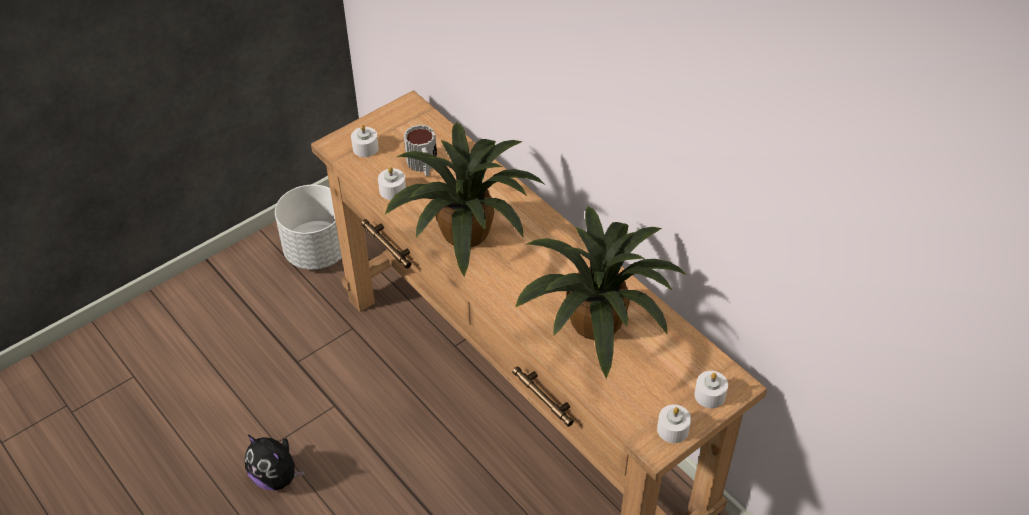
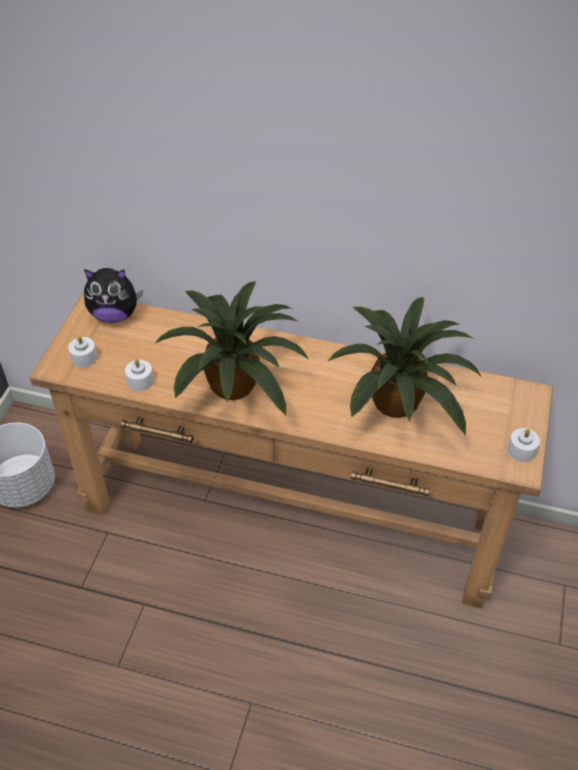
camera: 35 degrees left, 0 degrees up
(276, 477) = (142, 694): plush toy -> plush toy (114, 315)
(423, 165) = (148, 349): mug -> none
(710, 395) = (522, 411): white candle -> none

